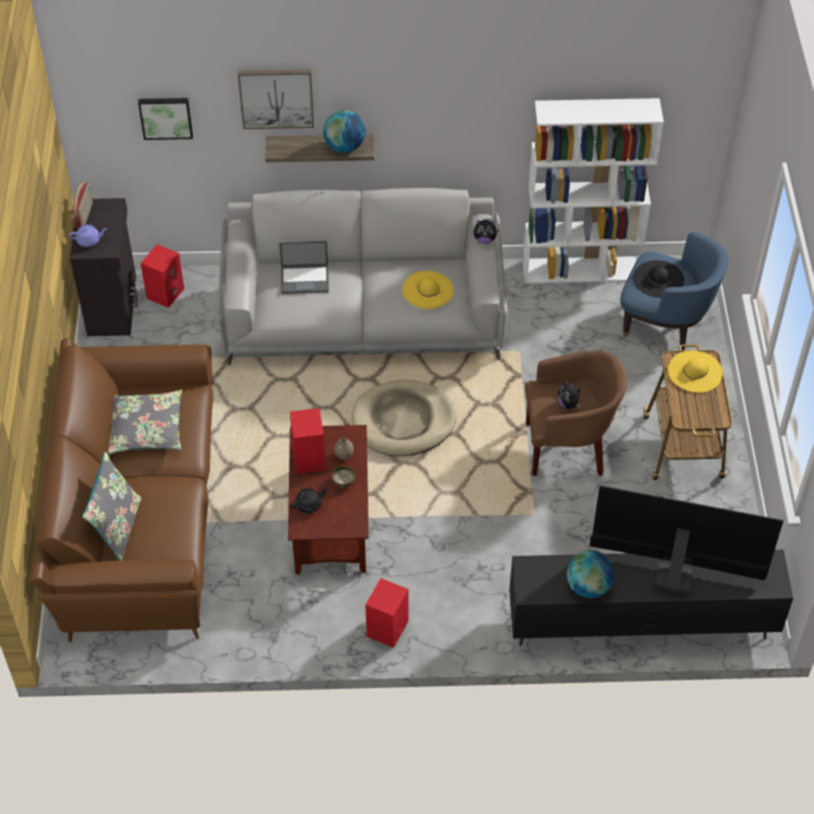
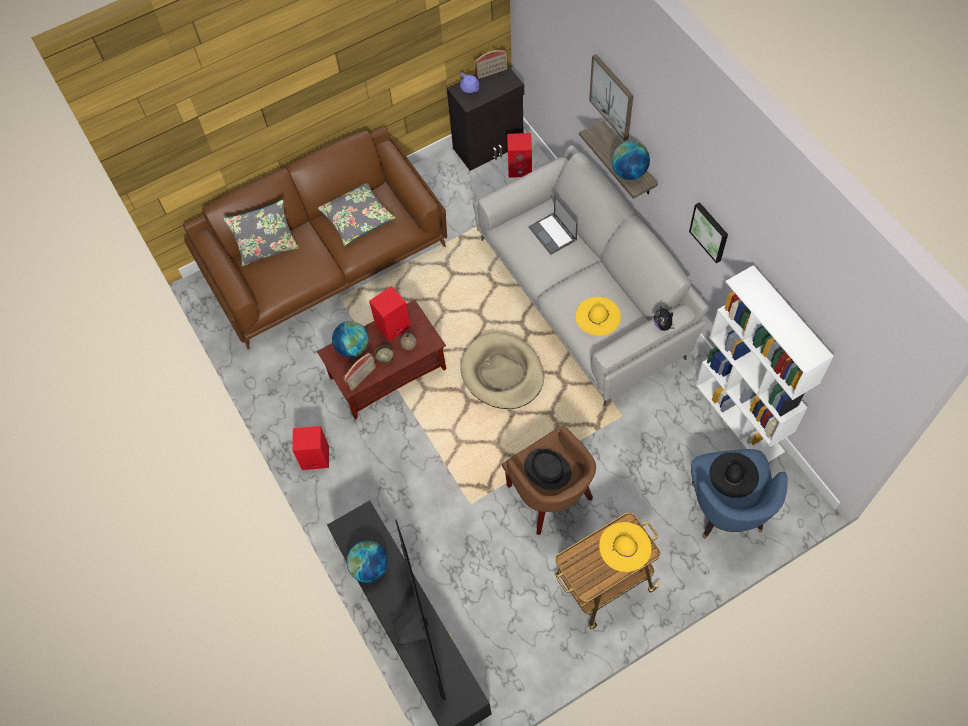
camera: 65 degrees right, 10 degrees up
(166, 117) = (557, 49): picture -> picture (710, 231)
(309, 505) = (353, 348): black teapot -> globe
(352, 512) = (361, 377): none -> radio
(568, 404) = (547, 470): plush toy -> black hat

